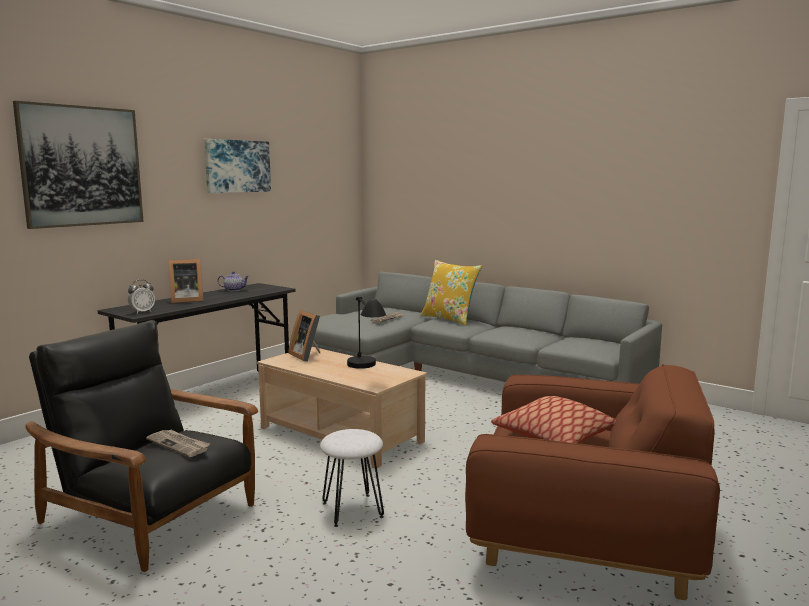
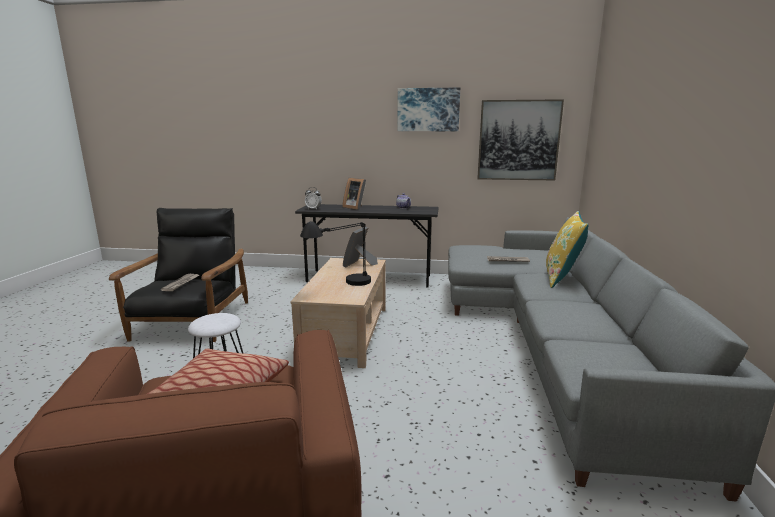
camera: 60 degrees right, 5 degrees up
(82, 166) = (306, 111): picture -> picture (518, 140)

